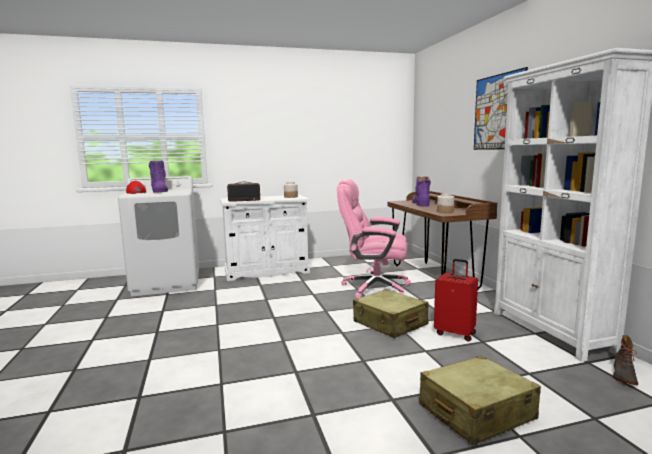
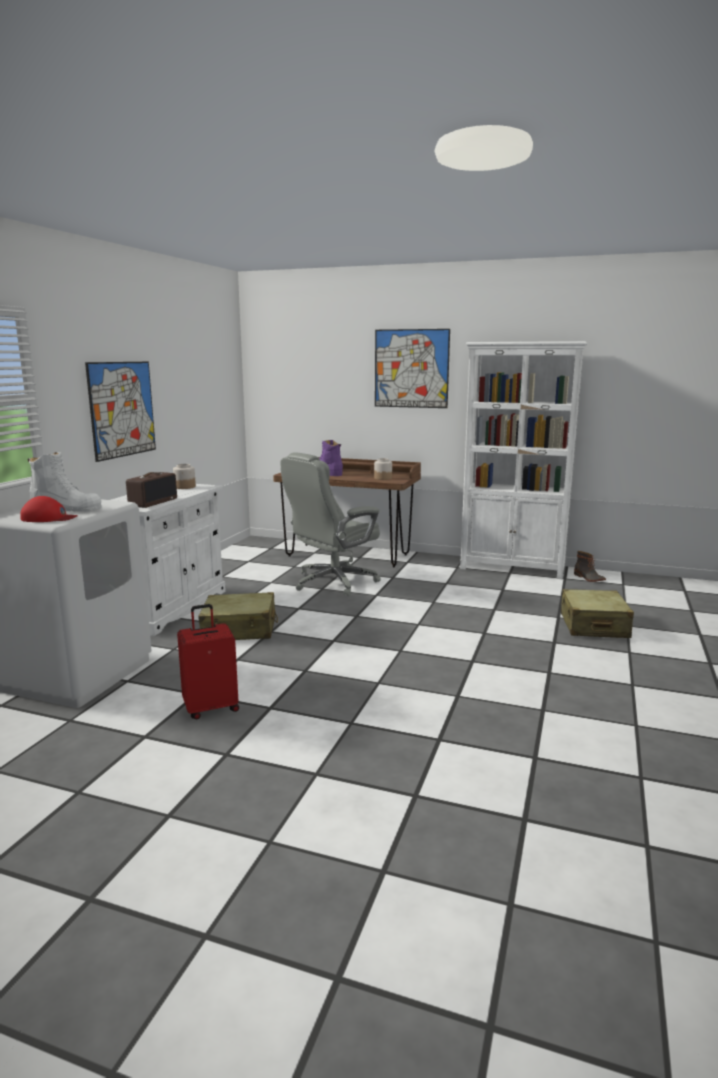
camera: 55 degrees left, 5 degrees up
(159, 191) = (67, 509): purple boot -> white boot
(274, 146) = (122, 409): none -> picture
(374, 288) = (332, 582): pink office chair -> grey office chair
(390, 323) = (427, 603): beige suitcase -> beige suitcase (239, 629)
(455, 333) = (478, 591): red suitcase -> red suitcase (211, 707)

